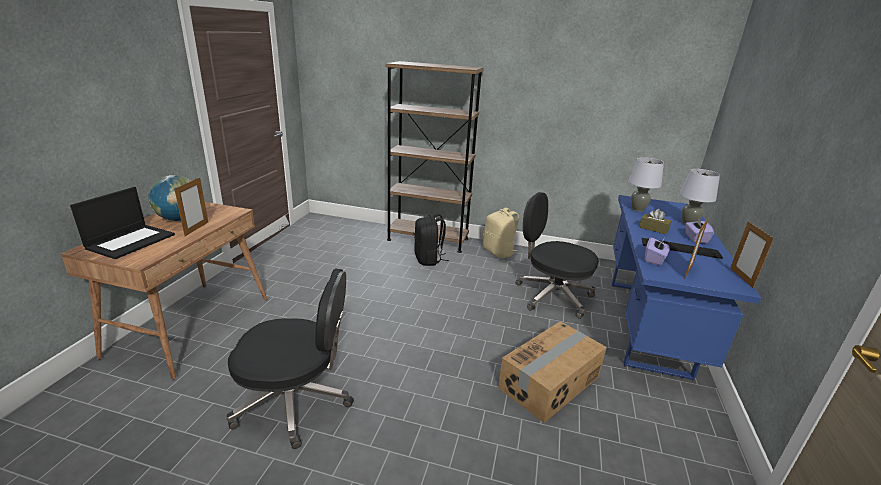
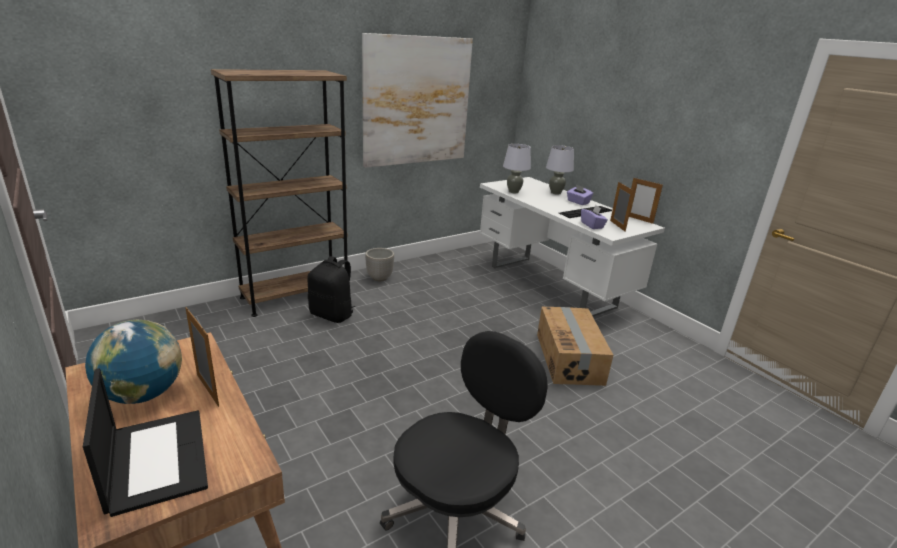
camera: 50 degrees left, 0 degrees up
(499, 252) = (380, 278): beige backpack -> planter
(551, 295) = (474, 295): black office chair -> none
(572, 103) = (417, 101): none -> picture
(647, 325) = (551, 286): blue desk -> white desk
(653, 228) = (549, 203): brown tissue box -> none

